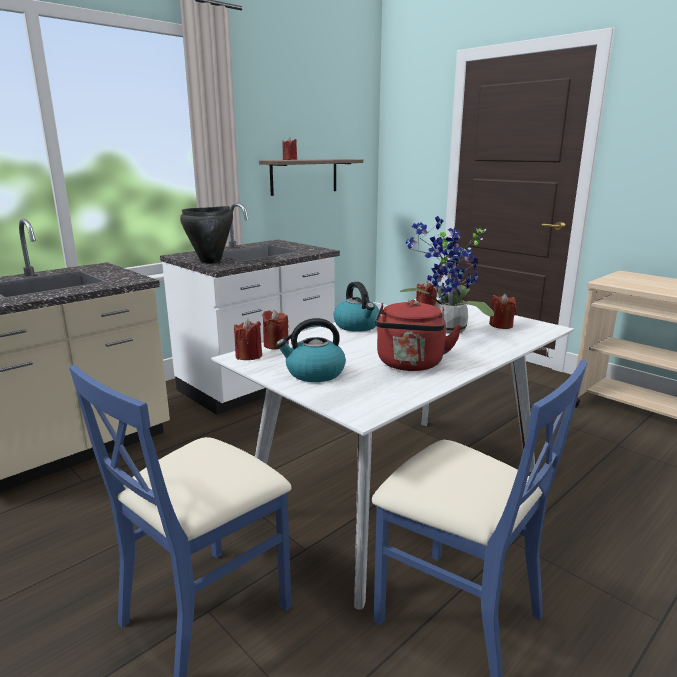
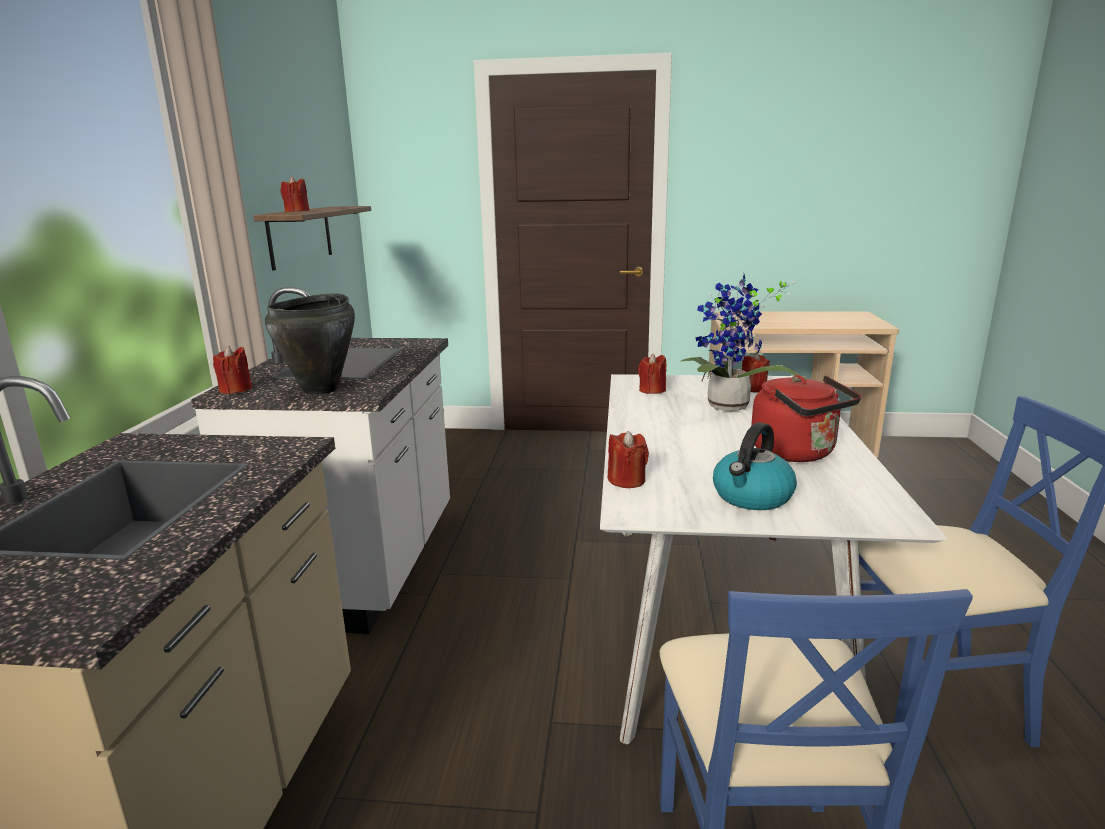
camera: 40 degrees left, 0 degrees up
(249, 356) = (637, 505): red candle -> red candle (235, 390)
(357, 326) = (643, 429): kettle -> none

